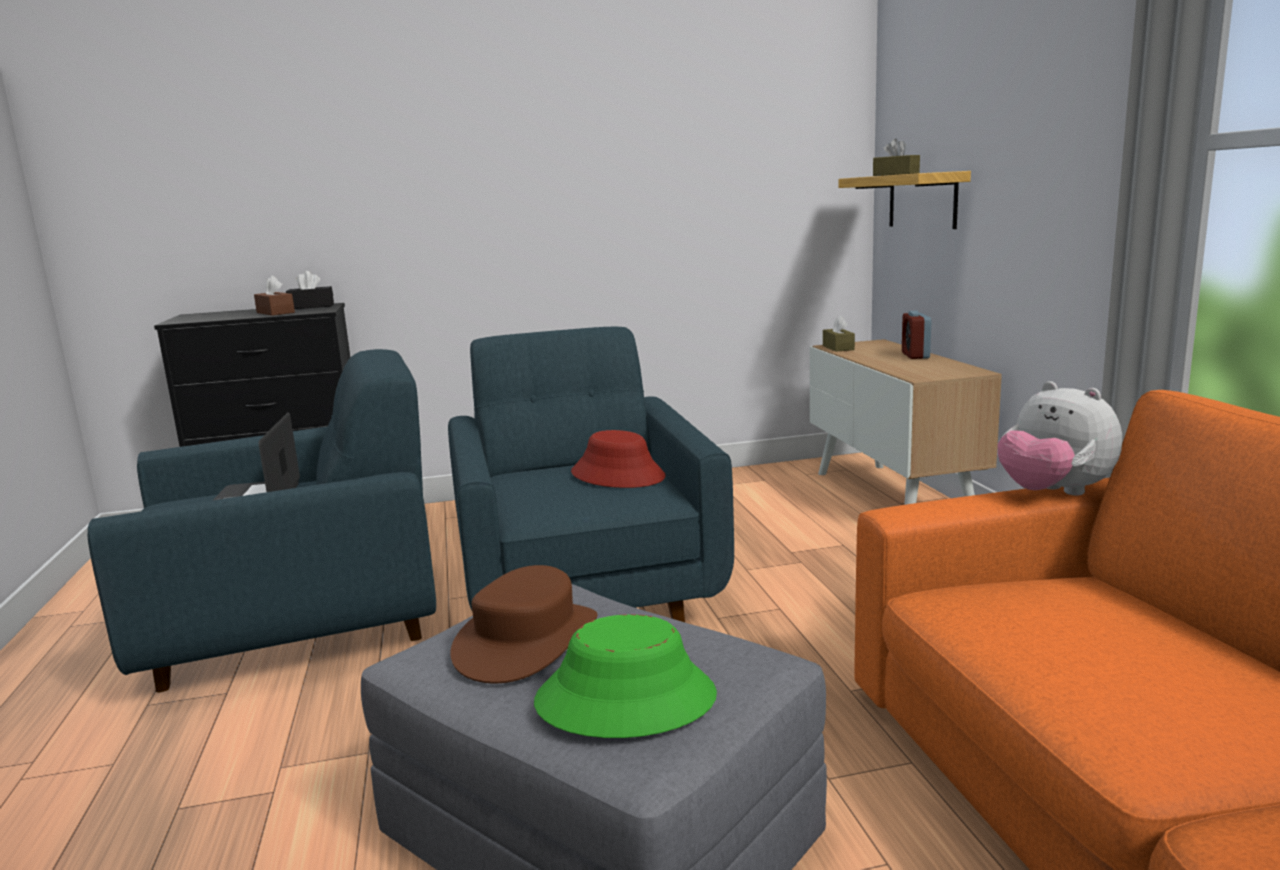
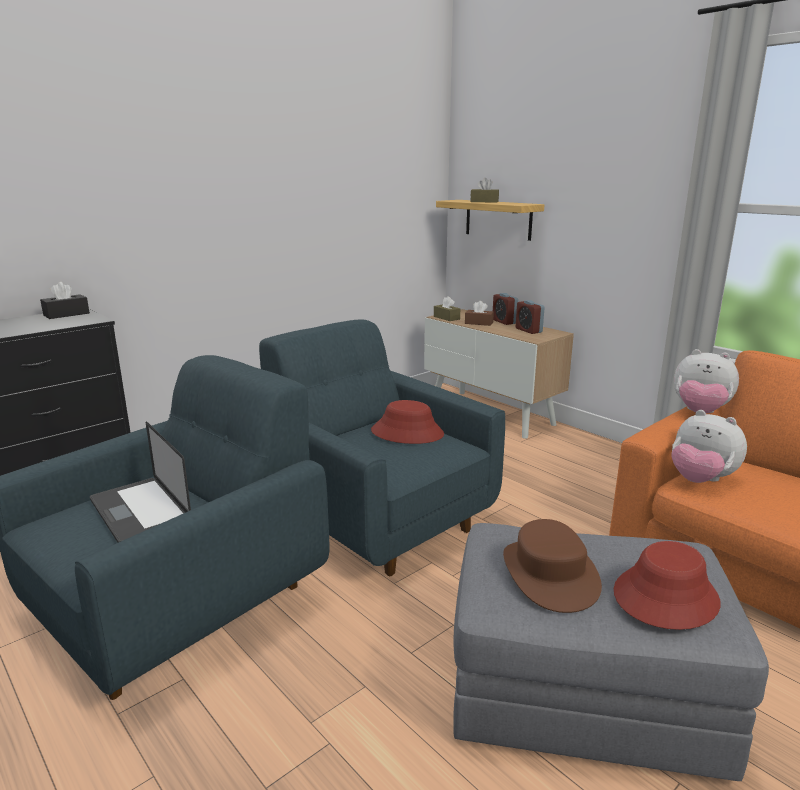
camera: 30 degrees left, 5 degrees up
(275, 312) = (46, 324): brown tissue box -> brown tissue box (479, 323)
(626, 699) = (665, 597): green hat -> red hat
(932, 367) = (528, 330): none -> alarm clock
(972, 594) = (700, 480): none -> plush toy

